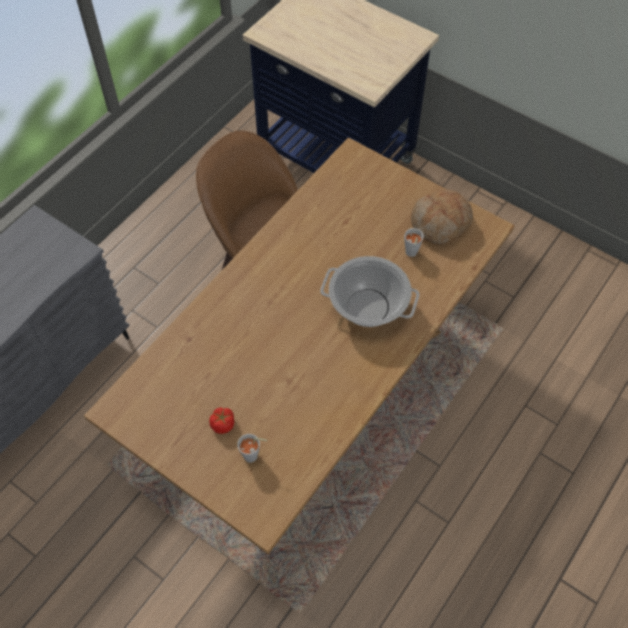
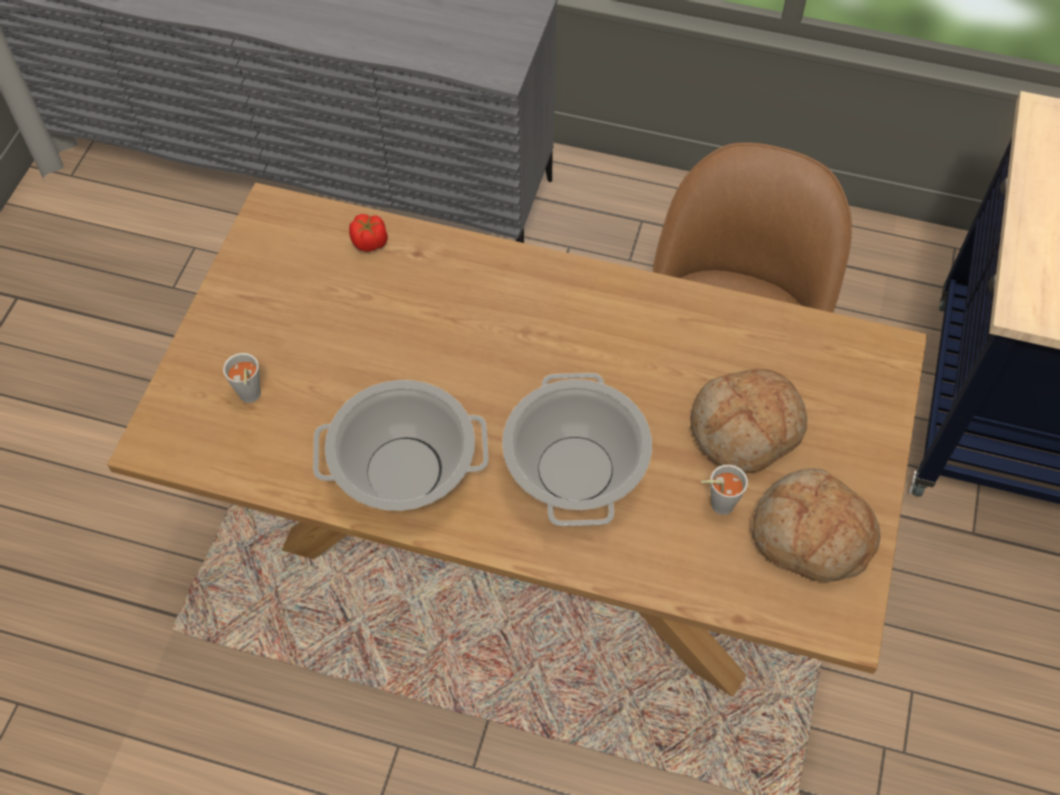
camera: 70 degrees right, 0 degrees up
(223, 424) = (290, 343): tomato -> tomato (370, 242)
(337, 387) = (405, 470): none -> cooking pot
(373, 227) = (746, 429): none -> bread

